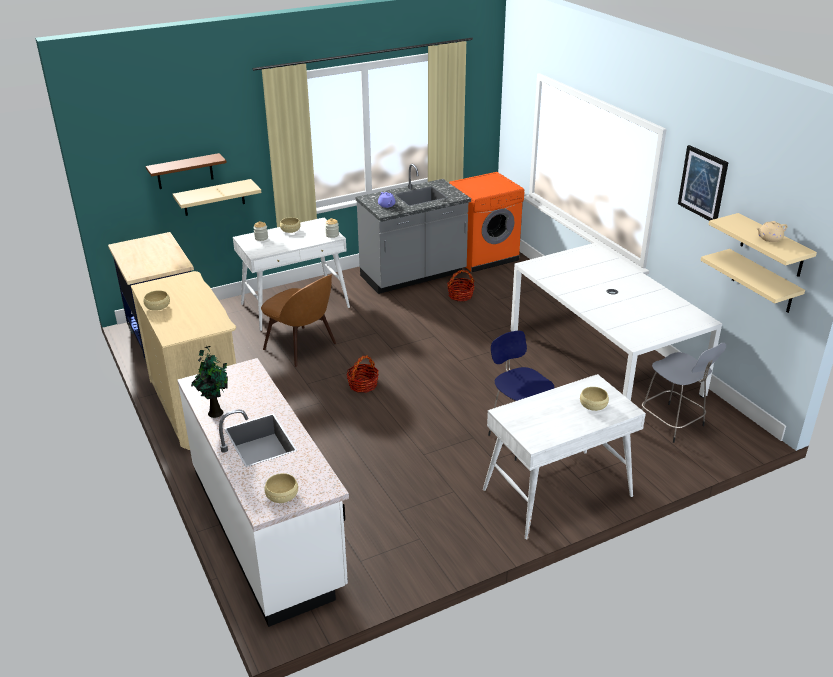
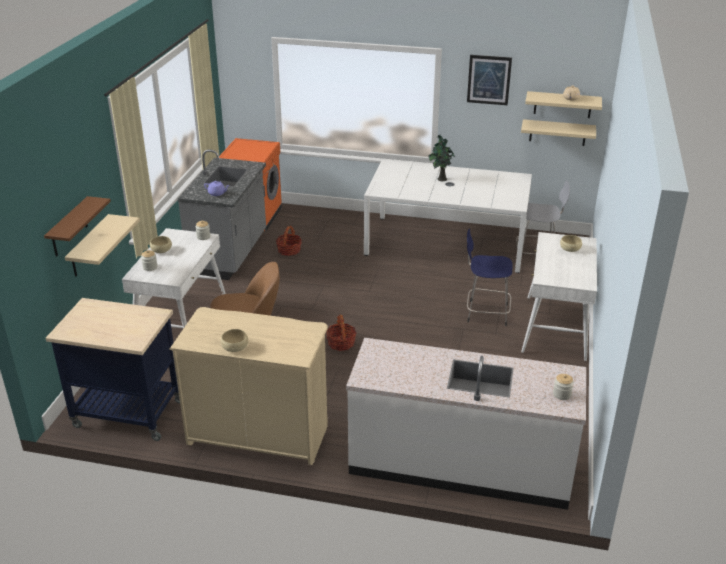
camera: 50 degrees left, 0 degrees up
(215, 412) = (419, 384): potted plant -> potted plant (441, 179)
(282, 495) = (562, 394): beige bowl -> jar

